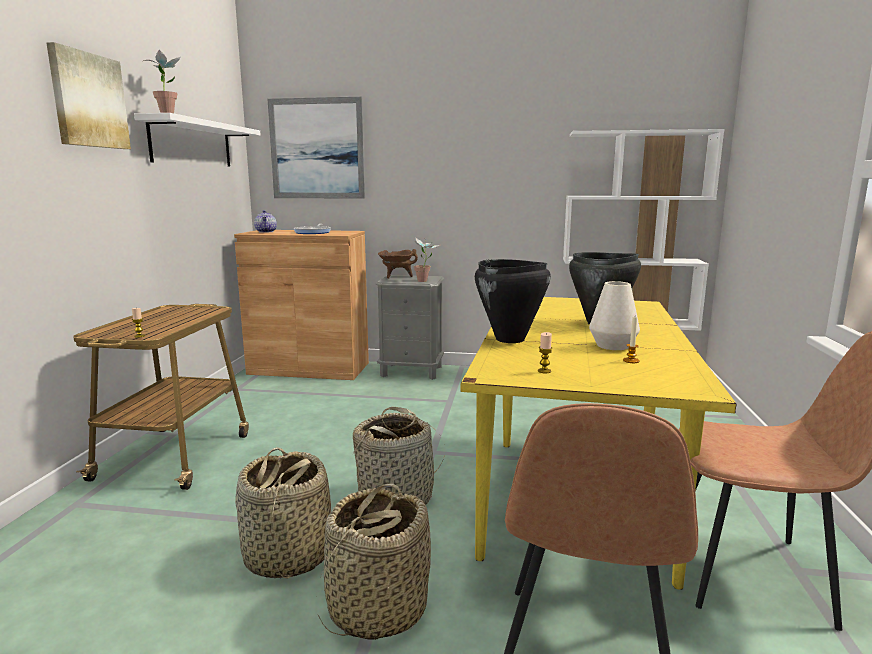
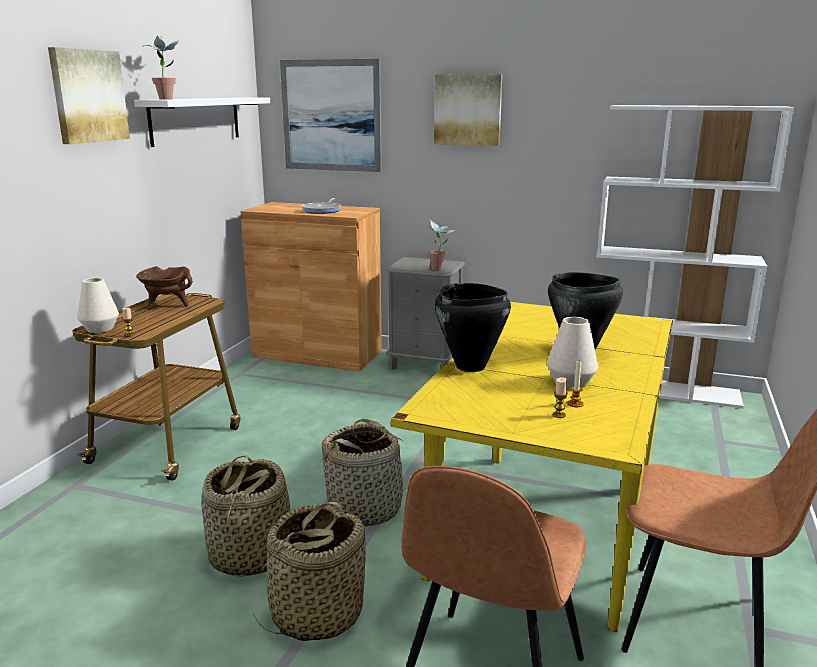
camera: 10 degrees right, 5 degrees up
(105, 333) = (100, 329): none -> white vase
(266, 231) = (275, 207): teapot -> none
(397, 276) = (412, 260): brown cooking pot -> brown cooking pot (167, 305)
(443, 141) = (468, 109): none -> picture
(544, 371) = (478, 411): candle -> candle (559, 415)

